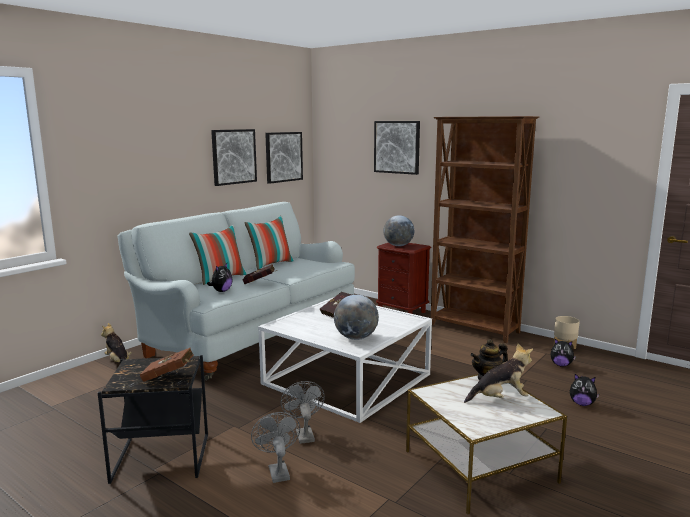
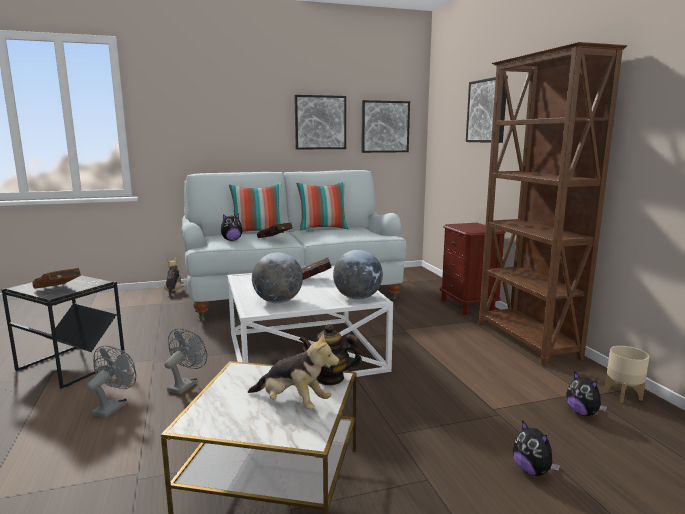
camera: 35 degrees right, 0 degrees up
(398, 245) = (467, 226): globe -> globe (357, 298)

